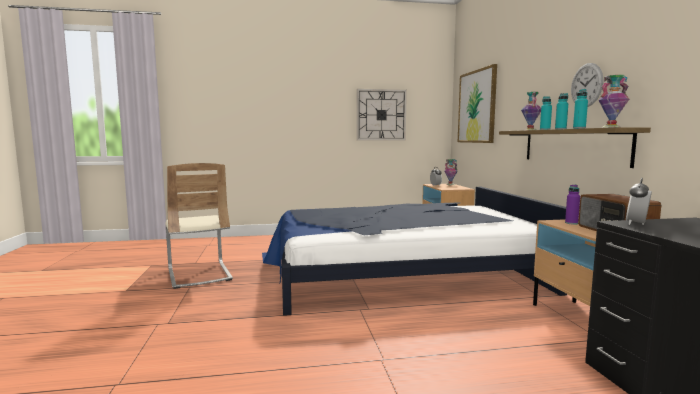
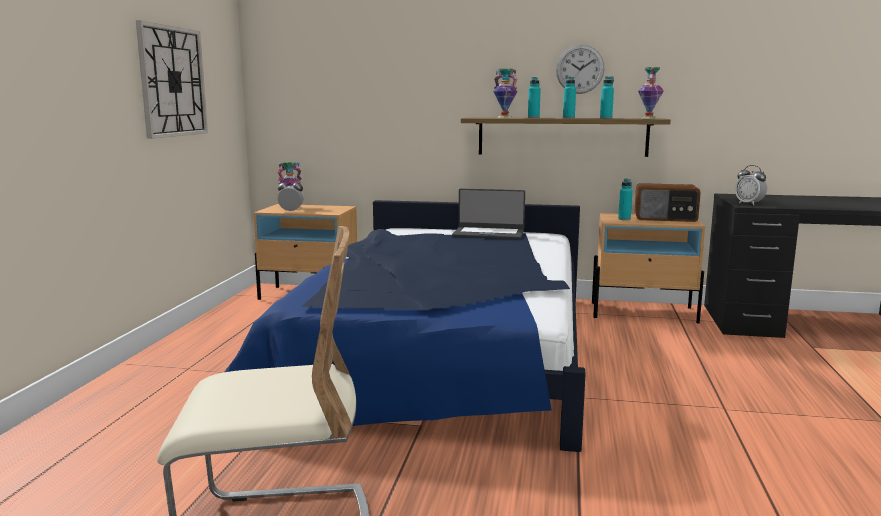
camera: 70 degrees left, 5 degrees up
(477, 106) = (336, 75): picture -> none
(490, 215) = (488, 234): none -> laptop
(571, 223) = (624, 219): purple bottle -> turquoise bottle

